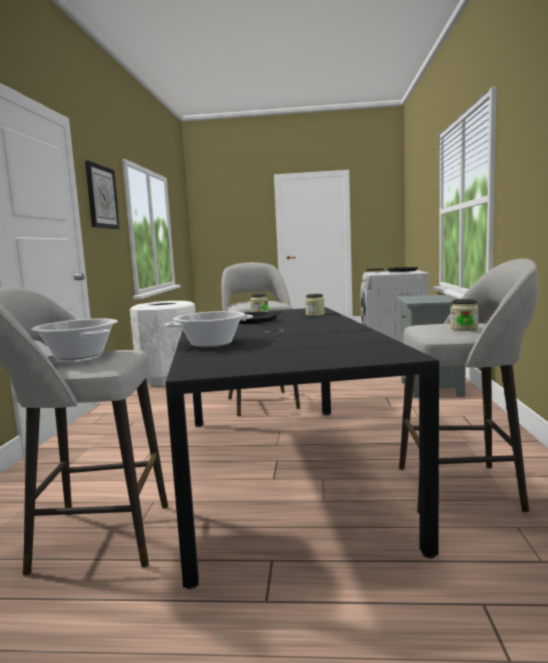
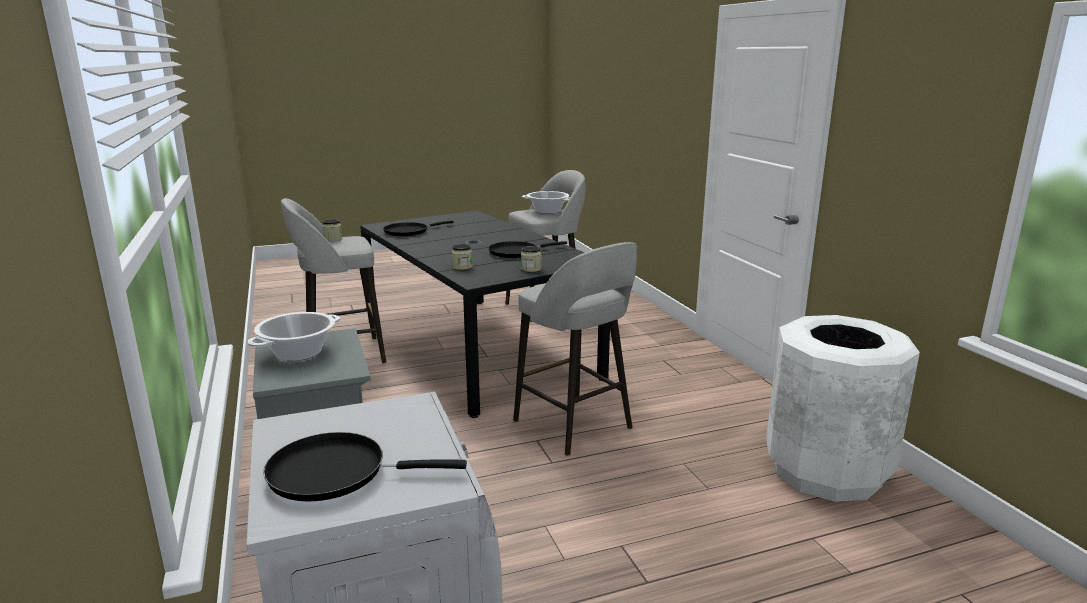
camera: 155 degrees right, 10 degrees up
(101, 197) = (901, 110): wall clock -> none
(211, 343) = (498, 228): cooking pot -> cooking pot (299, 353)
(348, 343) = (409, 231): none -> black frying pan

